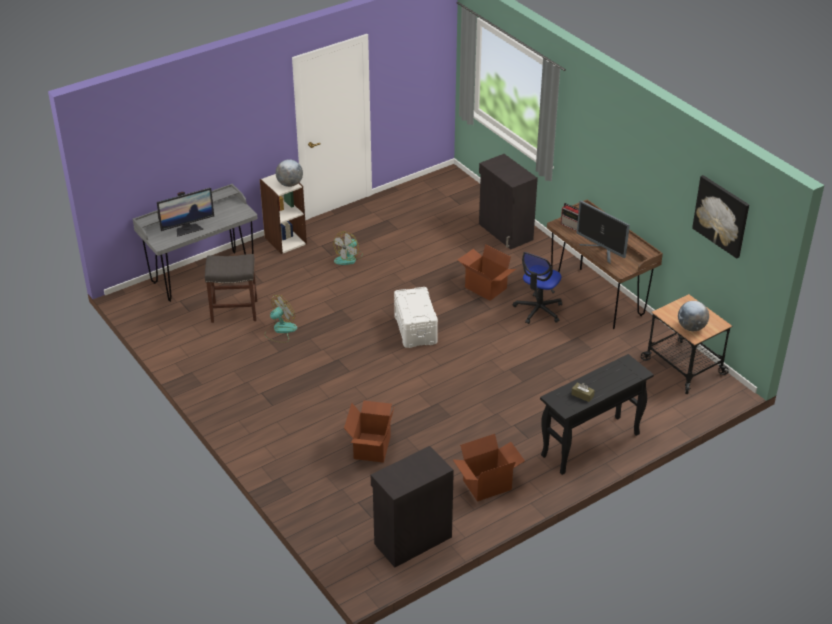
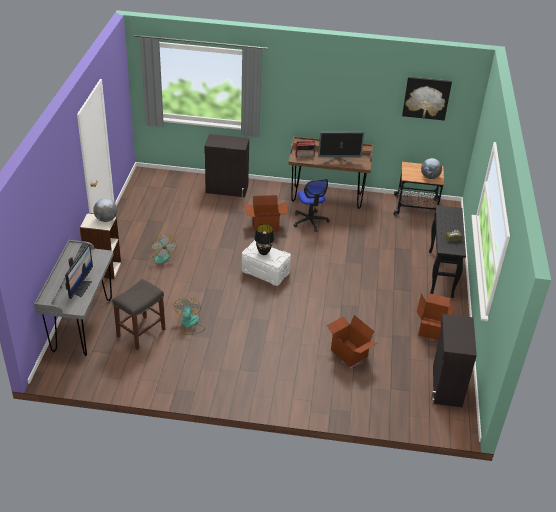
camera: 50 degrees left, 0 degrees up
(414, 302) = (263, 252): none -> black table lamp

